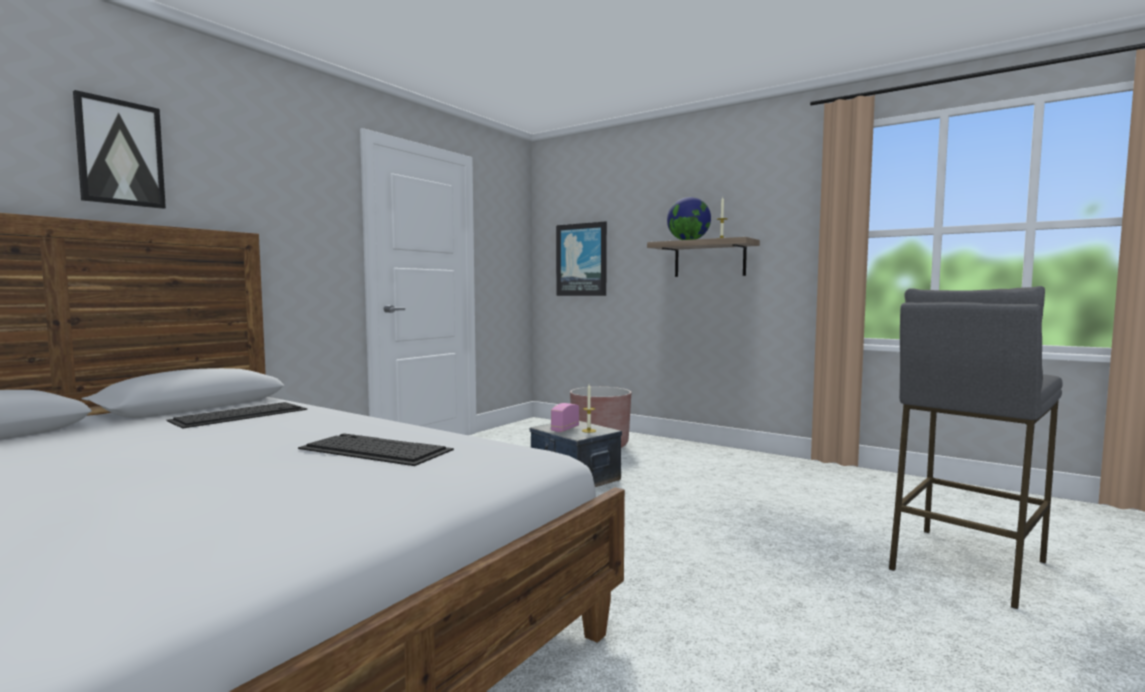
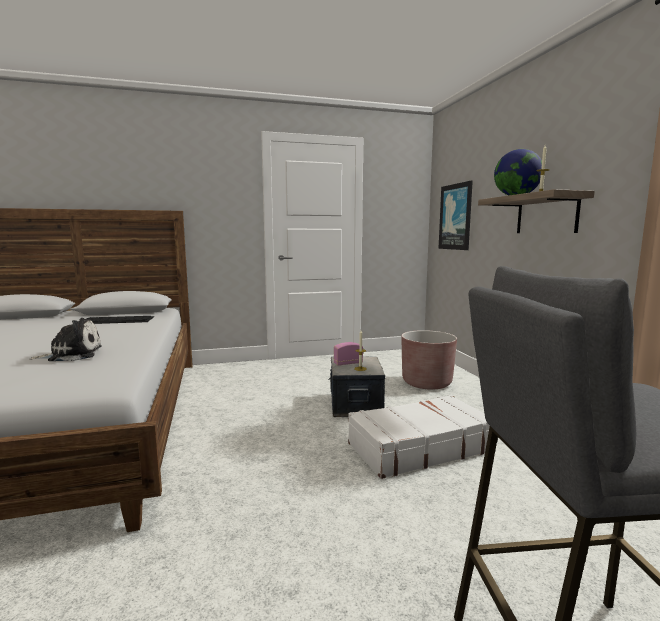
camera: 40 degrees right, 5 degrees up
(120, 153) = (108, 171): picture -> none
(374, 449) = (72, 355): keyboard -> plush toy
(692, 492) = (419, 447): none -> white suitcase

